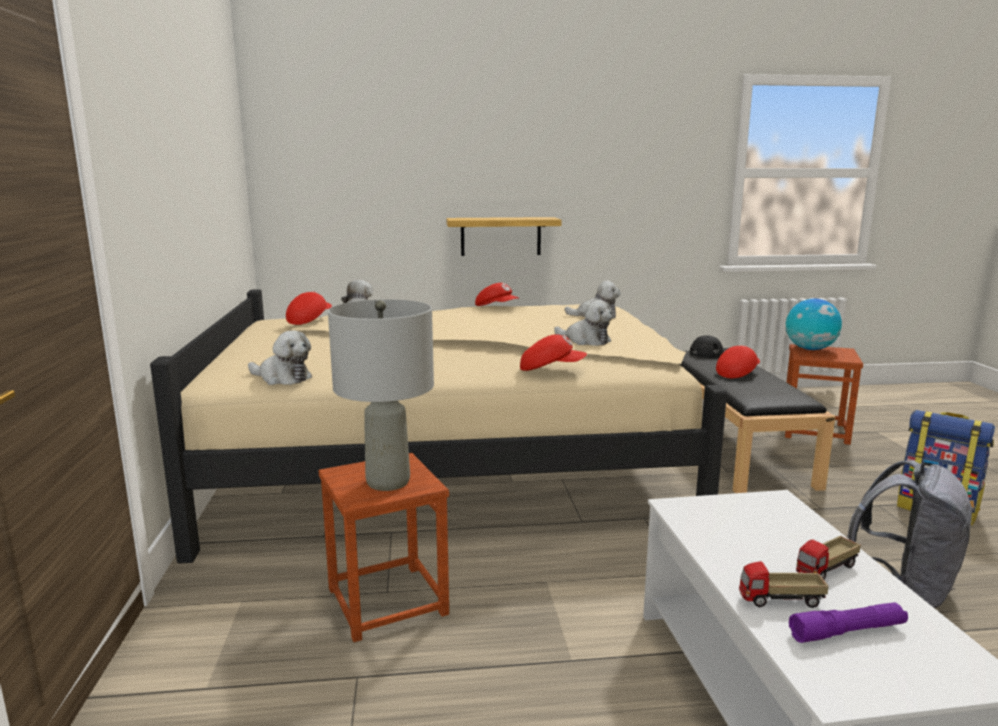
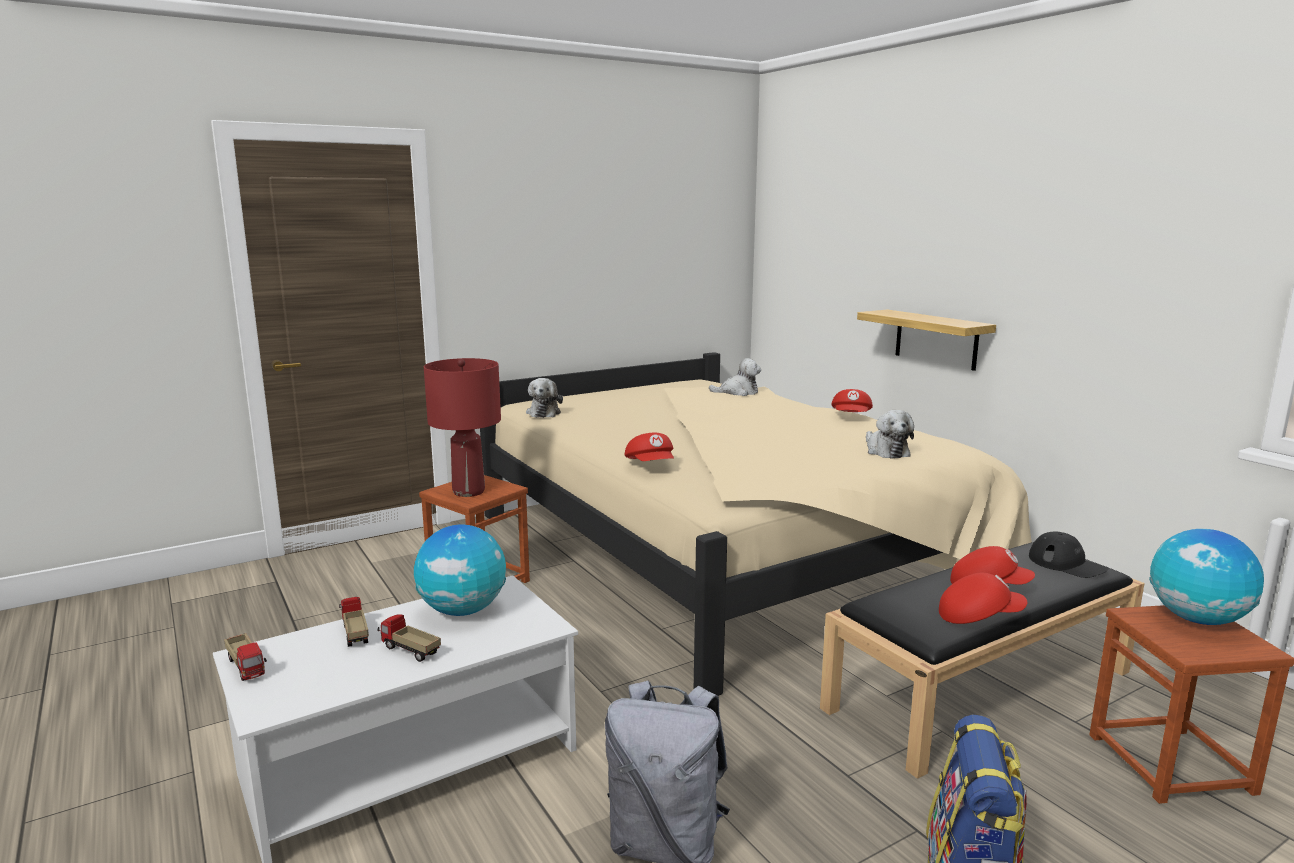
camera: 65 degrees right, 0 degrees up
(309, 320) = (694, 385): red cap -> red cap (978, 616)
(387, 482) = (468, 491): grey table lamp -> red table lamp
(586, 340) = (757, 460): plush toy -> none
(731, 533) = (463, 610): none -> globe
(847, 632) = (316, 659): purple flashlight -> none
(871, 687) = (247, 667): none -> toy truck

